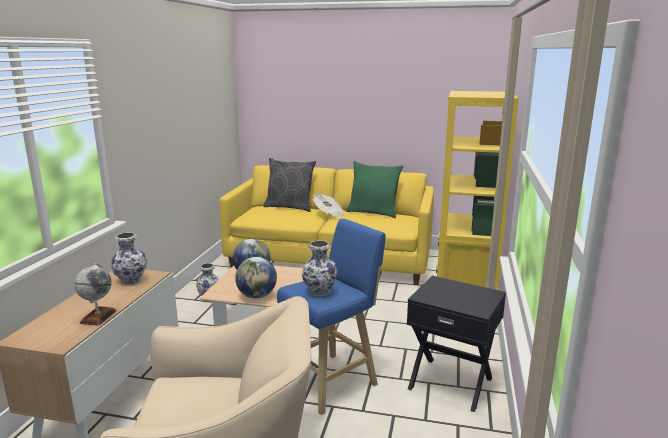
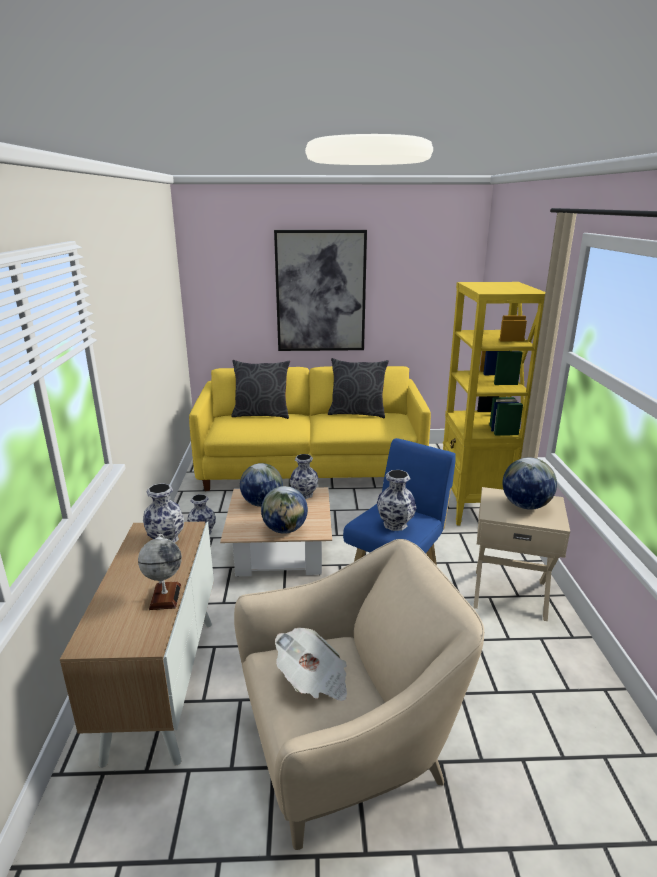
camera: 15 degrees left, 5 degrees up
(292, 272) = (304, 494): none -> vase
(329, 214) = (311, 419): newspaper -> newspaper (313, 680)
(352, 103) = (320, 292): none -> picture
(373, 212) = (357, 413): green pillow -> grey pillow
(451, 382) = (509, 593): black side table -> beige side table
(461, 294) = (525, 506): none -> globe

